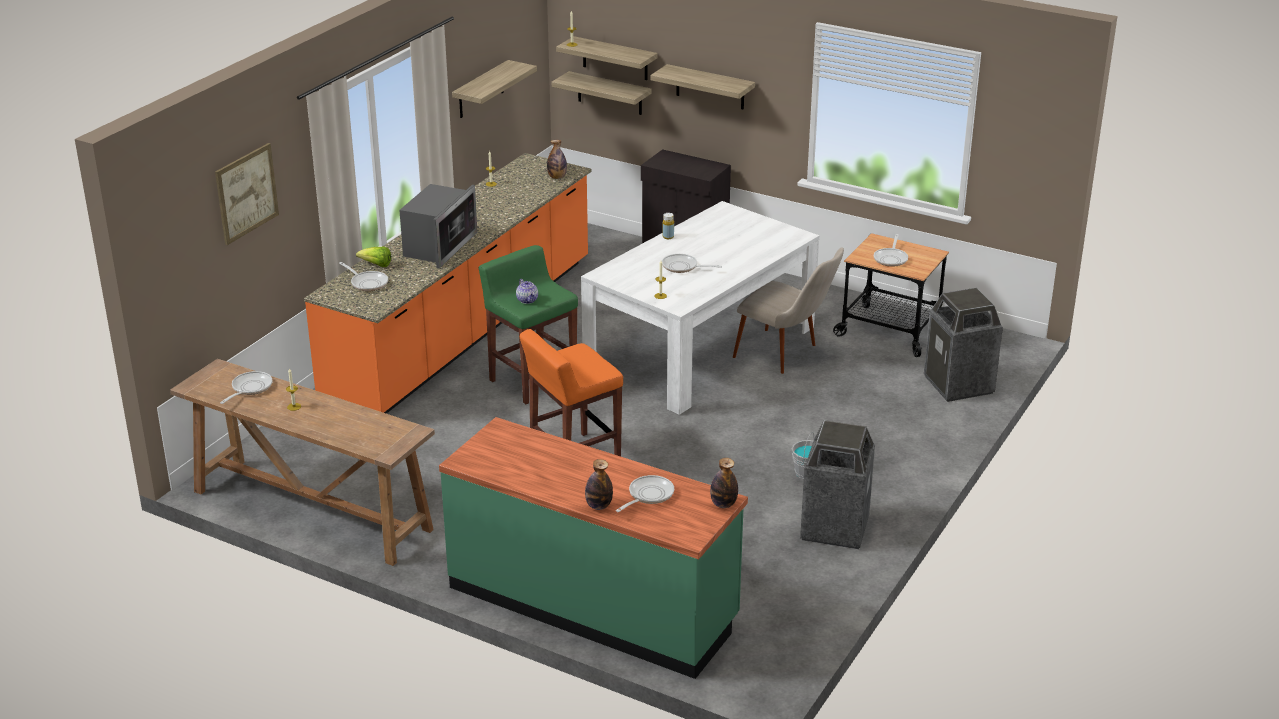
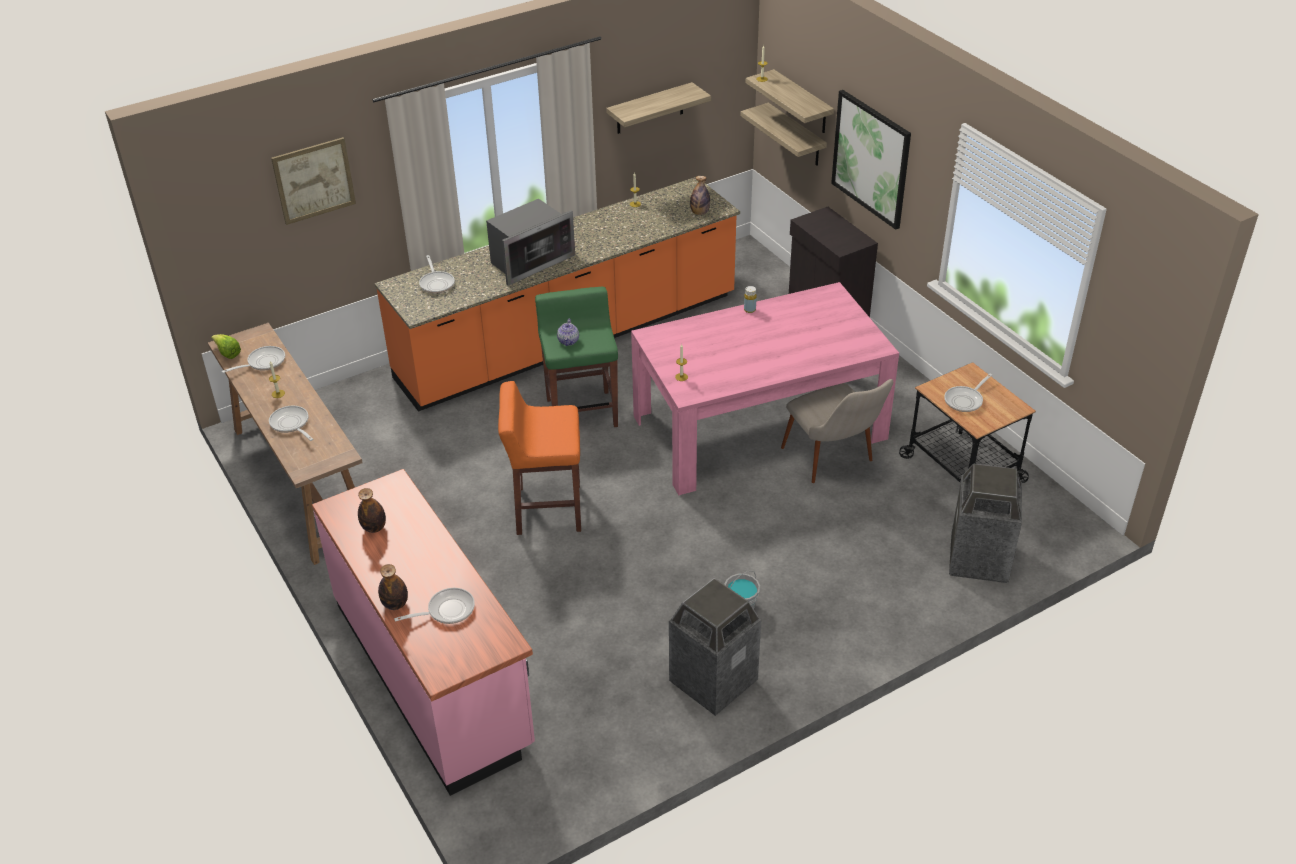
camera: 30 degrees right, 10 degrees up
(376, 265) = (461, 266): lettuce -> lettuce (227, 353)
(593, 604) = (434, 674): green counter -> pink counter
(683, 267) = (732, 350): frying pan -> frying pan (291, 424)
(700, 348) = (759, 427): white dining table -> pink dining table
(710, 87) = (871, 158): shelf -> picture
(723, 504) = (502, 649): bottle -> bottle (374, 528)

